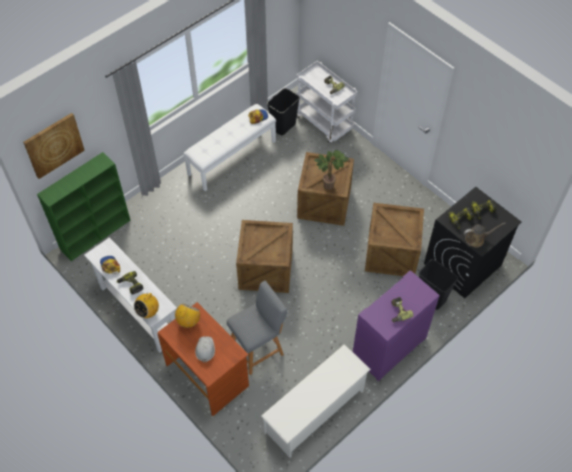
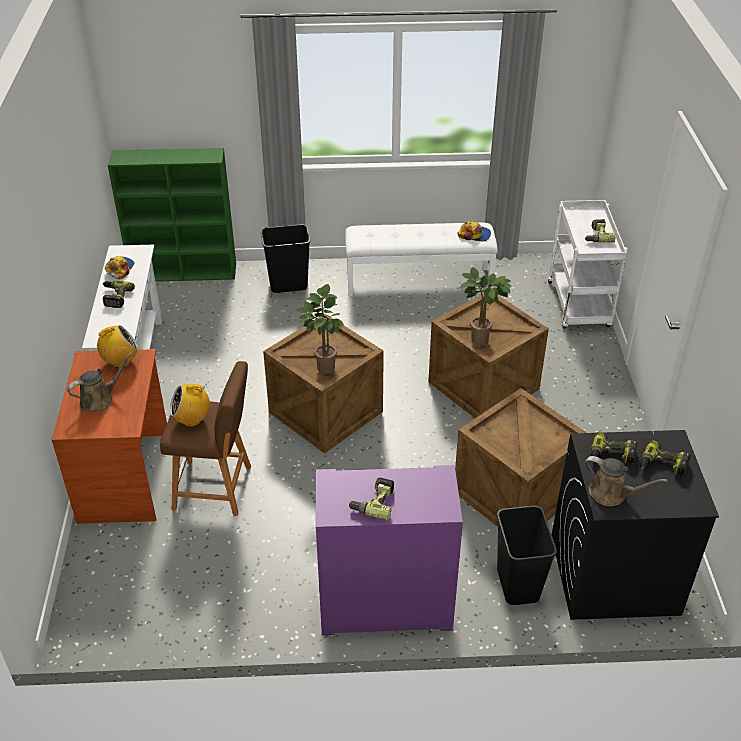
camera: 40 degrees right, 15 degrees down
(54, 145) = (152, 89): picture -> none
(148, 312) = (98, 331): radio -> radio (192, 420)
(205, 349) = (99, 400): white hard hat -> brown watering can
(258, 348) = (217, 488): grey stool -> brown stool
(273, 251) = (323, 366): none -> potted plant
(283, 126) = (519, 282): black trash can -> black trash can (289, 285)
(315, 411) = (197, 609): white shoe rack -> none

